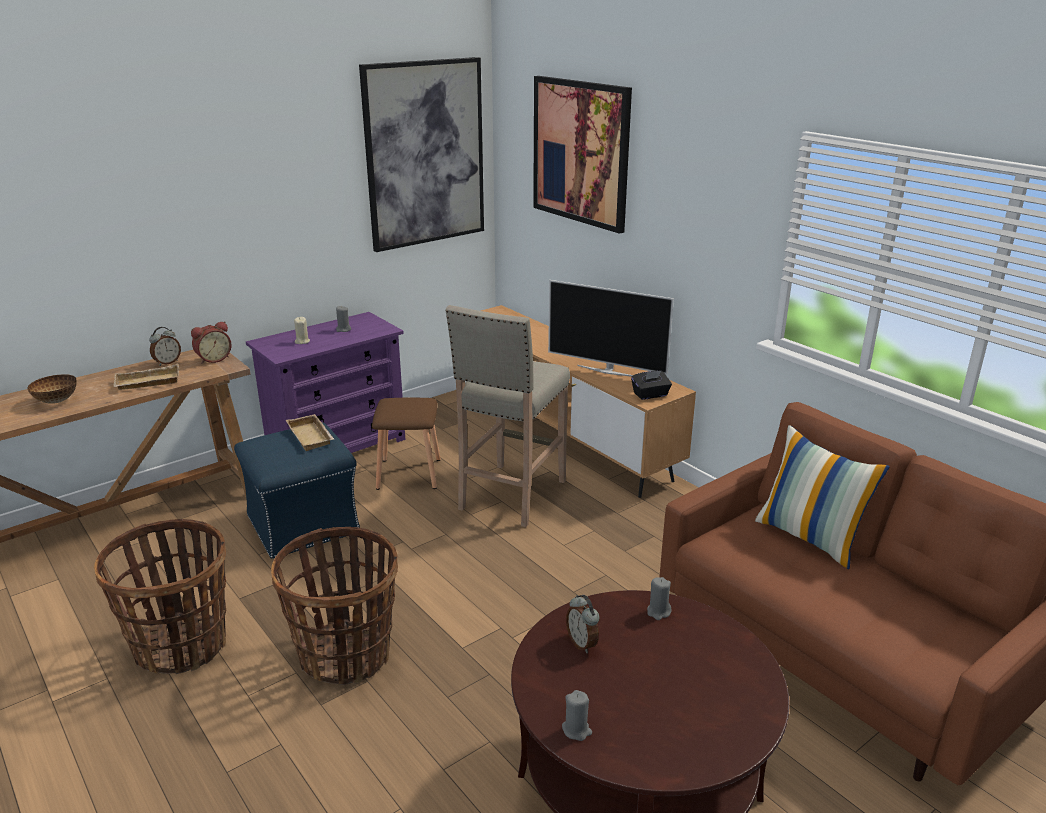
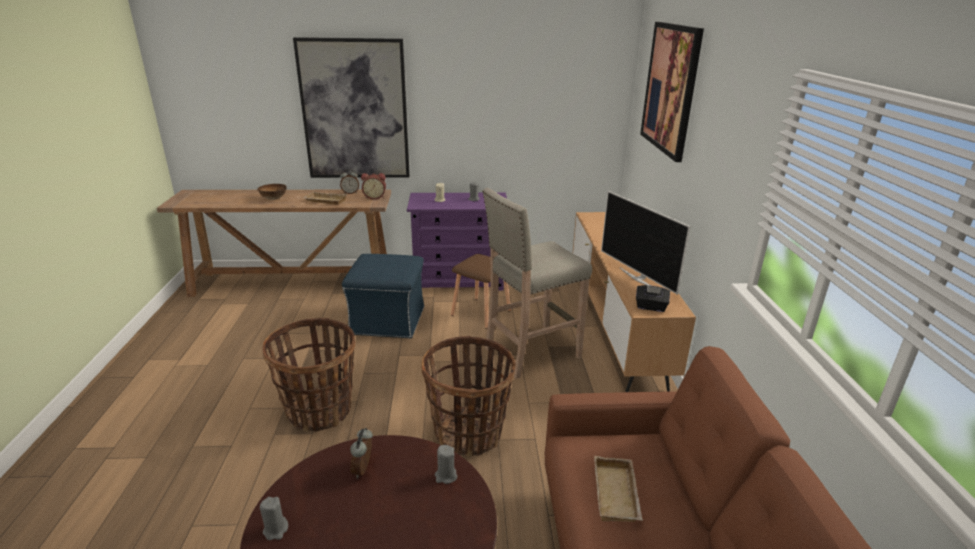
camera: 35 degrees right, 0 degrees up
(181, 646) = (254, 364): basket -> basket (468, 433)
(312, 436) = (400, 262): beige tray -> beige tray (618, 494)
(425, 154) = (569, 81): picture -> picture (355, 110)
(810, 537) = (671, 484): pillow -> none

